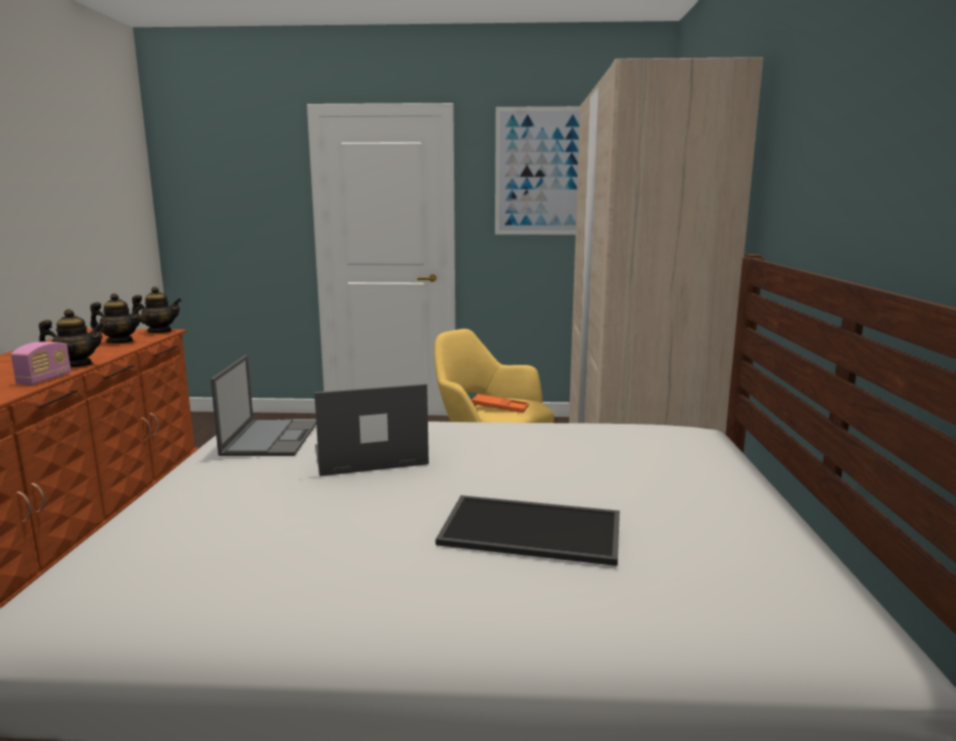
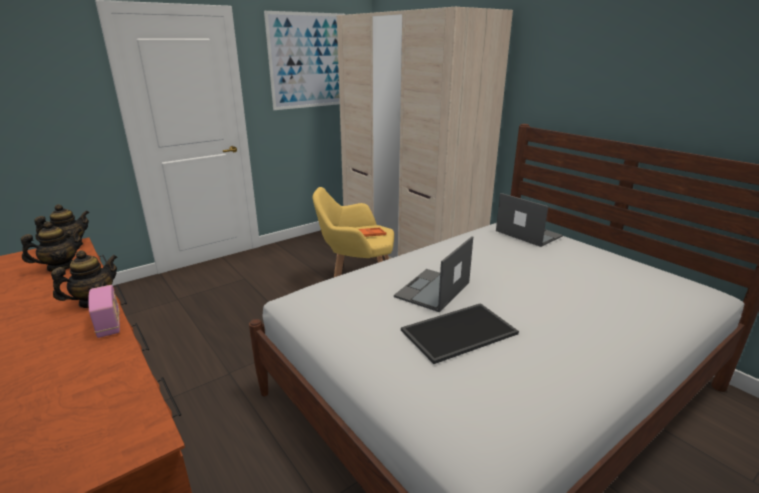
camera: 40 degrees left, 10 degrees up
(271, 437) = (350, 301): laptop -> laptop (527, 233)
(533, 528) = (575, 296): tray -> tray (459, 331)

